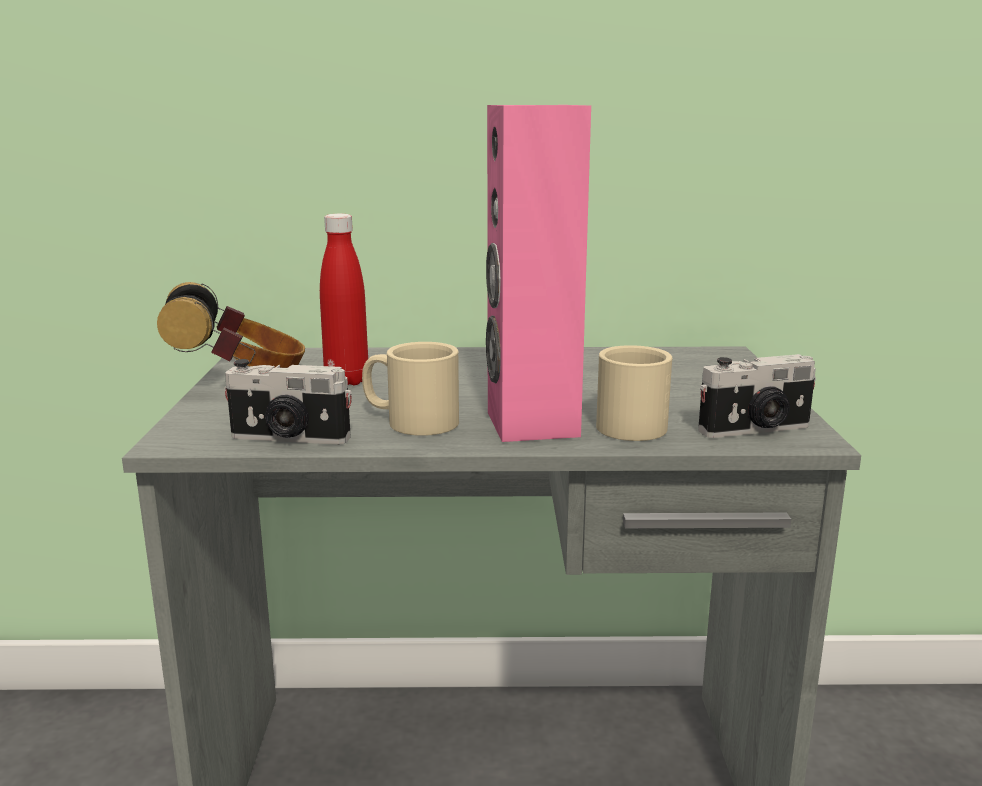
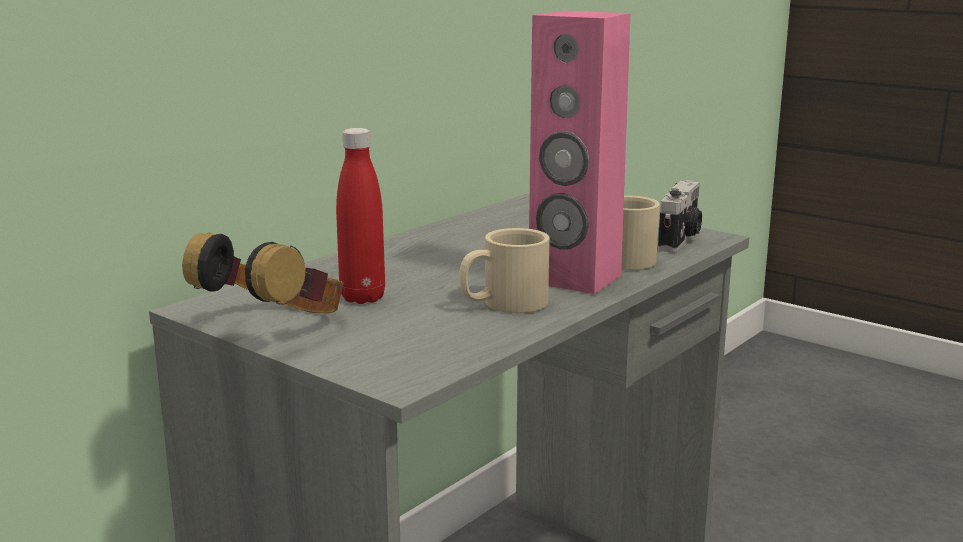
camera: 50 degrees left, 0 degrees up
(289, 438) = (471, 345): camera -> none

